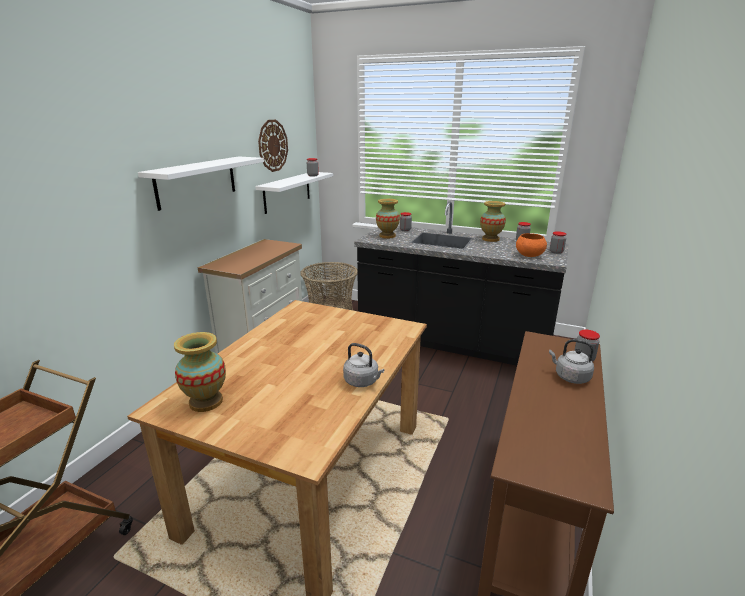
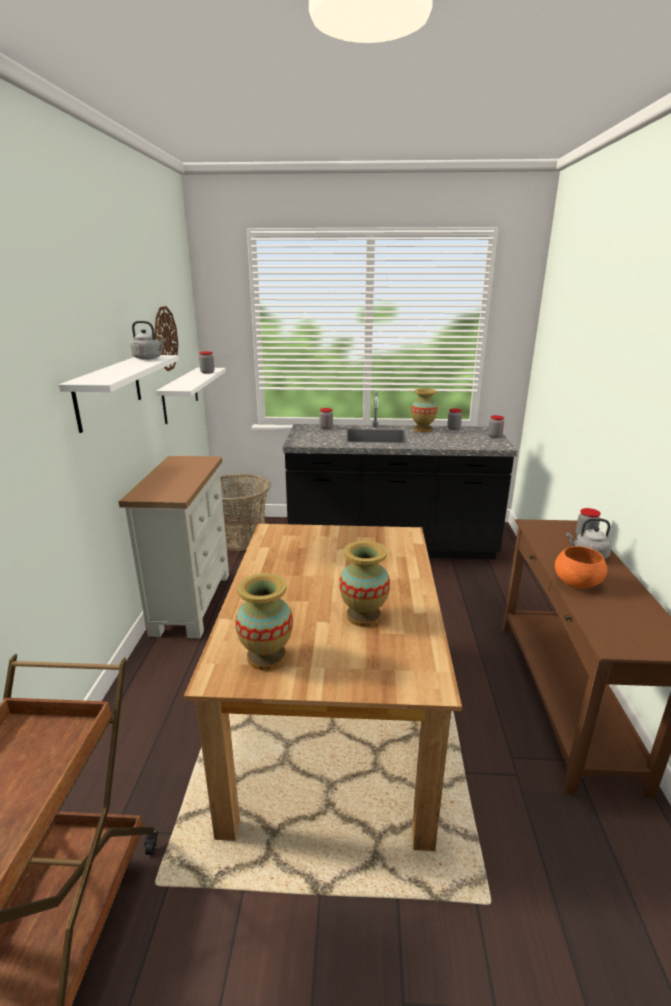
camera: 20 degrees left, 0 degrees up
(362, 381) = (414, 598): grey kettle -> grey kettle (149, 358)
(387, 236) = (314, 437): vase -> vase (363, 616)
(529, 255) = (474, 443): orange bowl -> orange bowl (576, 583)

